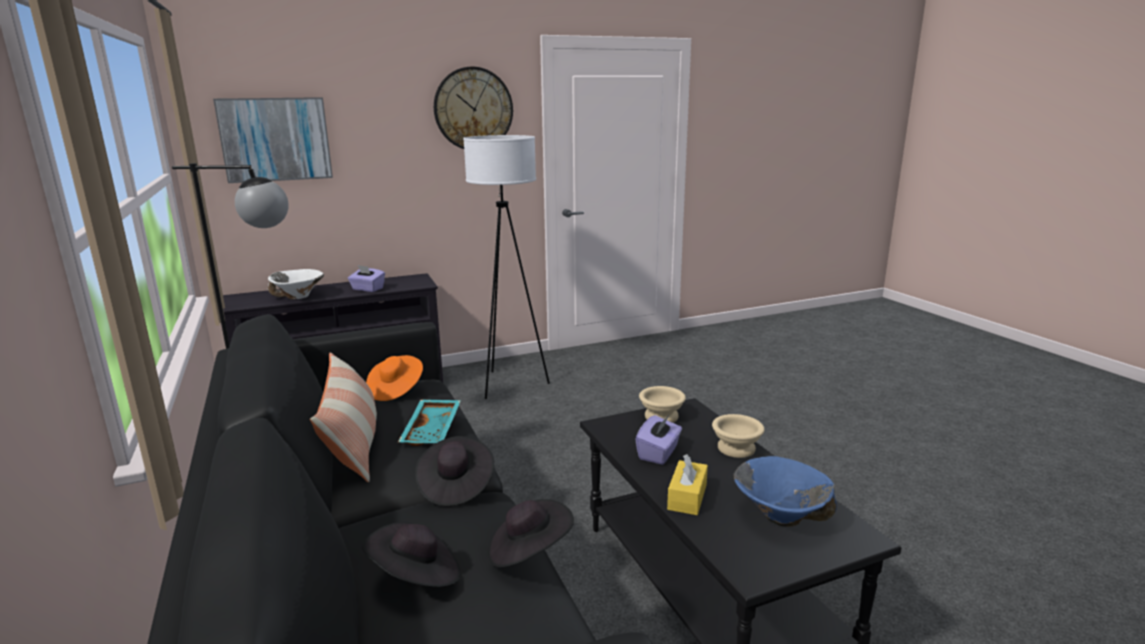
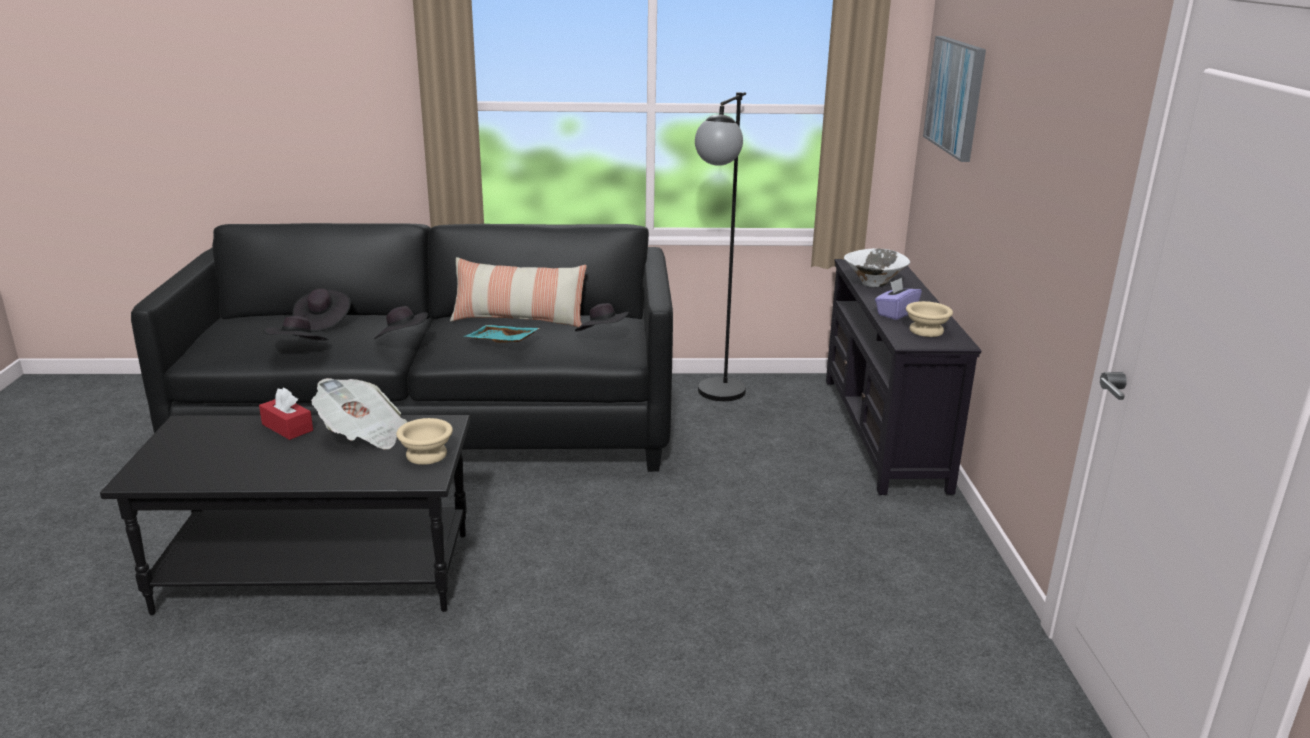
camera: 110 degrees right, 5 degrees up
(395, 390) = (603, 335): orange hat -> black hat
(473, 109) = (1076, 105): wall clock -> none
(510, 384) = (877, 551): white floor lamp -> none
(658, 453) = (363, 434): purple tissue box -> newspaper
(687, 497) = (287, 427): yellow tissue box -> red tissue box
(736, 448) = (318, 474): beige bowl -> beige bowl (927, 331)
(780, 516) = (207, 456): blue bowl -> none

